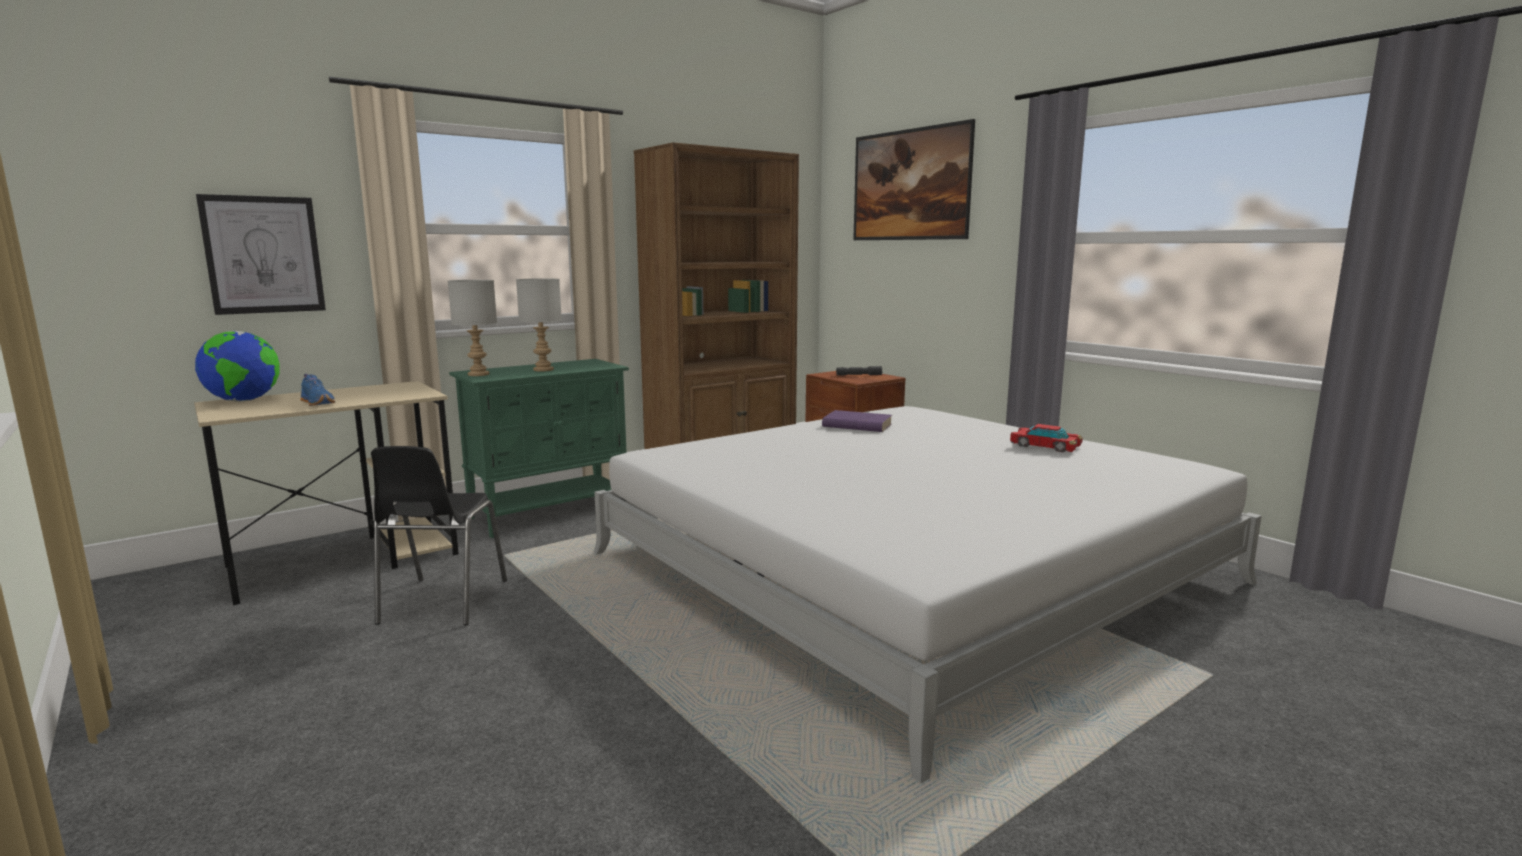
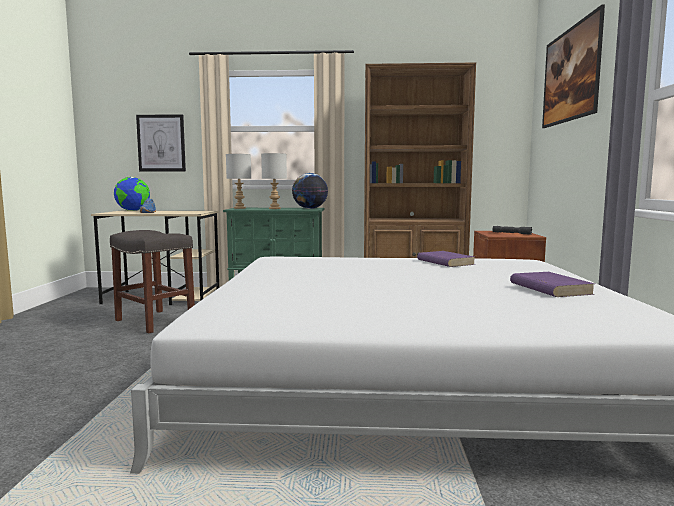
camera: 40 degrees right, 5 degrees down
(441, 603) = (154, 321): black chair -> grey stool
(596, 364) = (310, 208): none -> globe
(1045, 445) = (549, 288): toy car -> purple book

